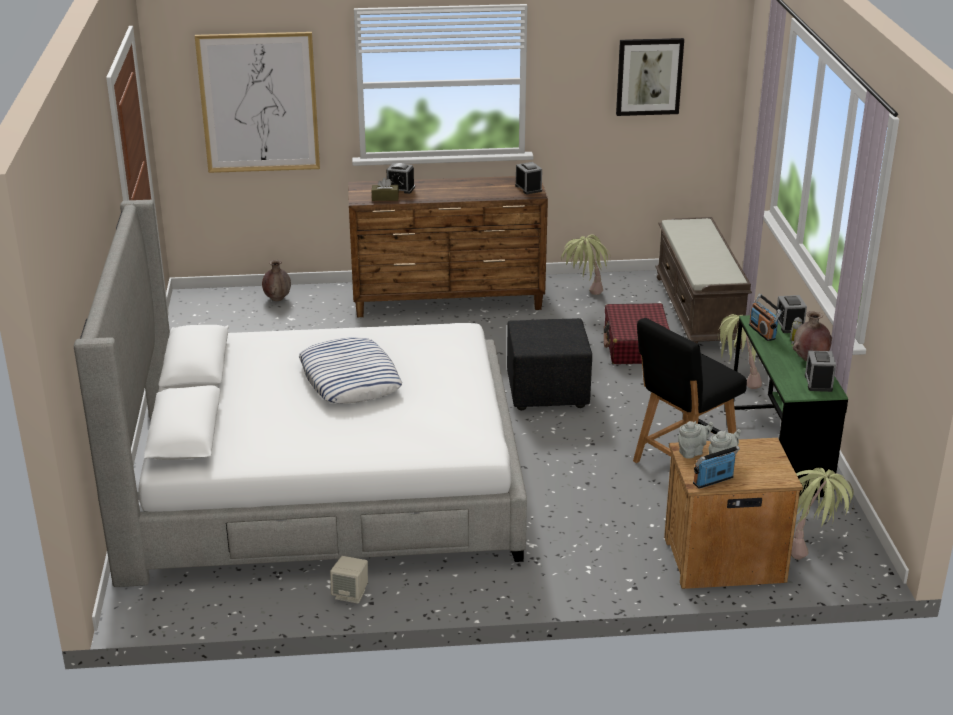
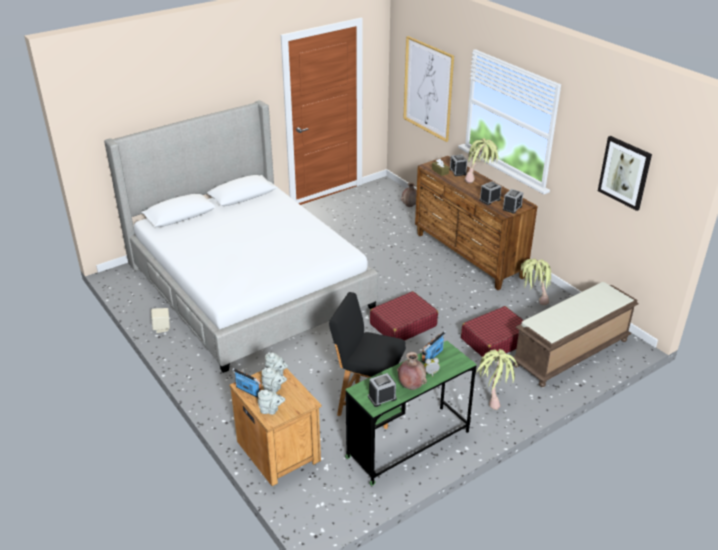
camera: 60 degrees right, 5 degrees up
(349, 378) = (264, 238): pillow -> none
(548, 392) = (403, 325): black ottoman -> red suitcase
(765, 474) = (271, 410): none -> grey teapot
(789, 325) = (454, 365): alarm clock -> alarm clock (490, 200)
(812, 548) = (317, 489): potted plant -> potted plant (480, 184)

